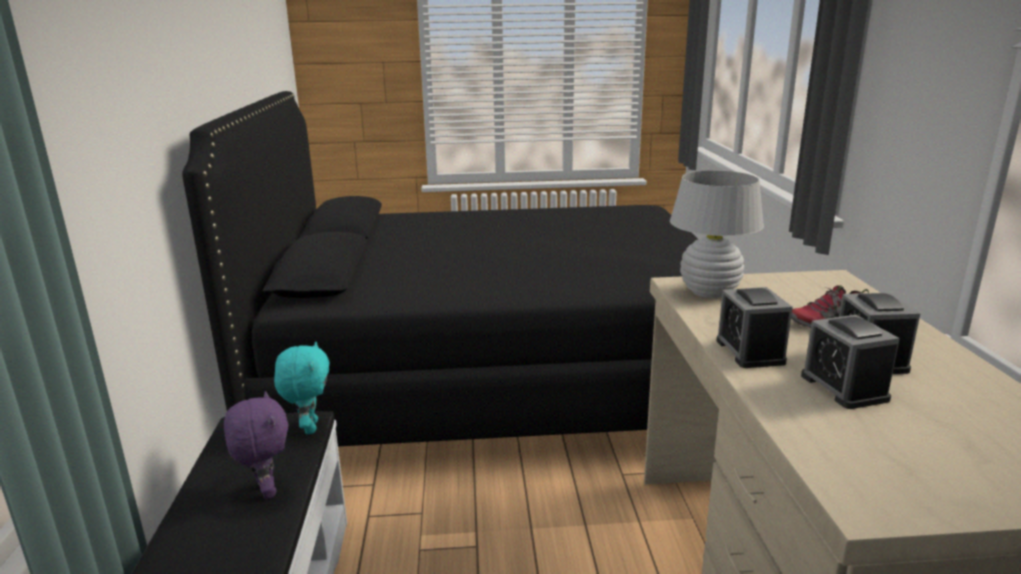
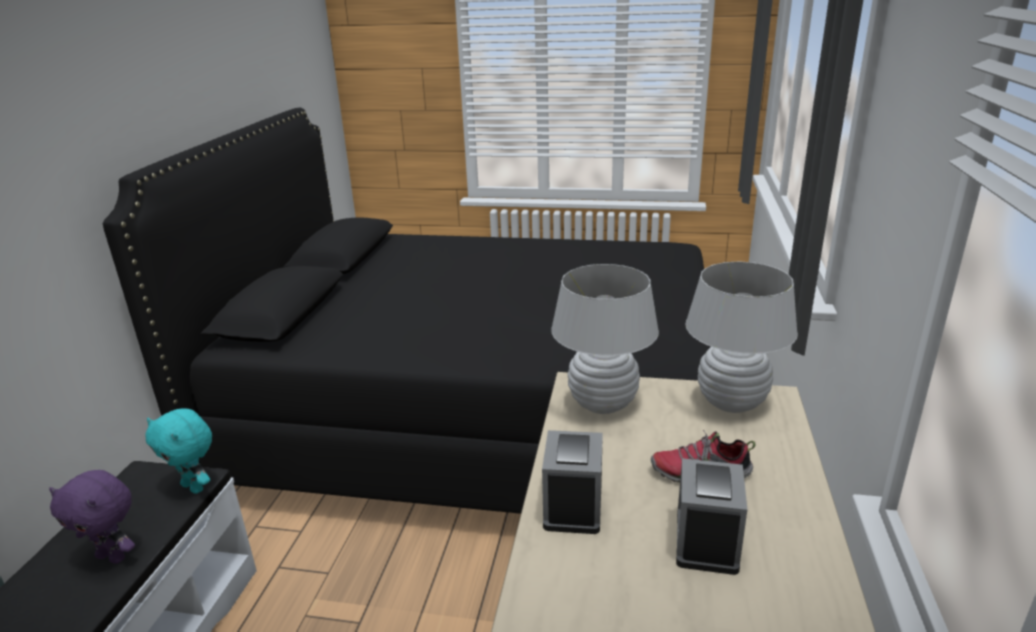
camera: 15 degrees right, 5 degrees up
(265, 490) = (113, 556): purple plush toy -> purple plush toy turned 120 degrees clockwise
(309, 427) = (194, 487): turquoise plush toy -> turquoise plush toy turned 120 degrees clockwise
(807, 282) = (731, 402): none -> white table lamp
(844, 387) = (635, 584): alarm clock -> none

